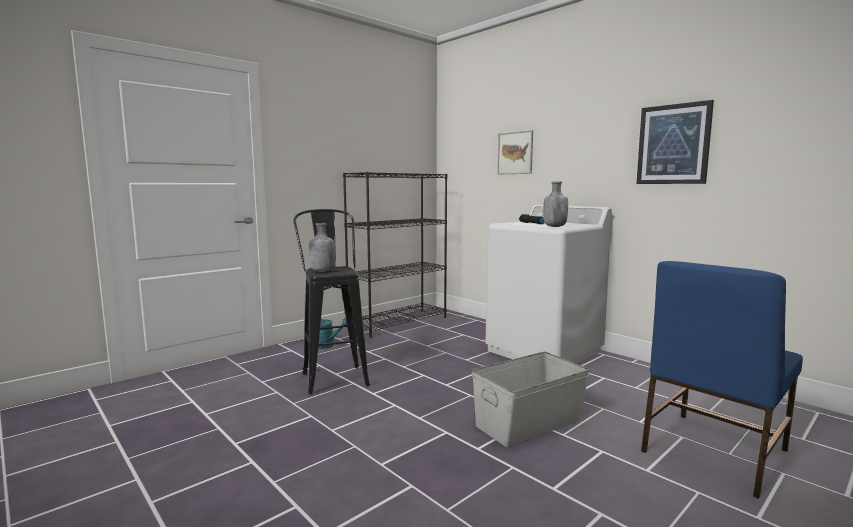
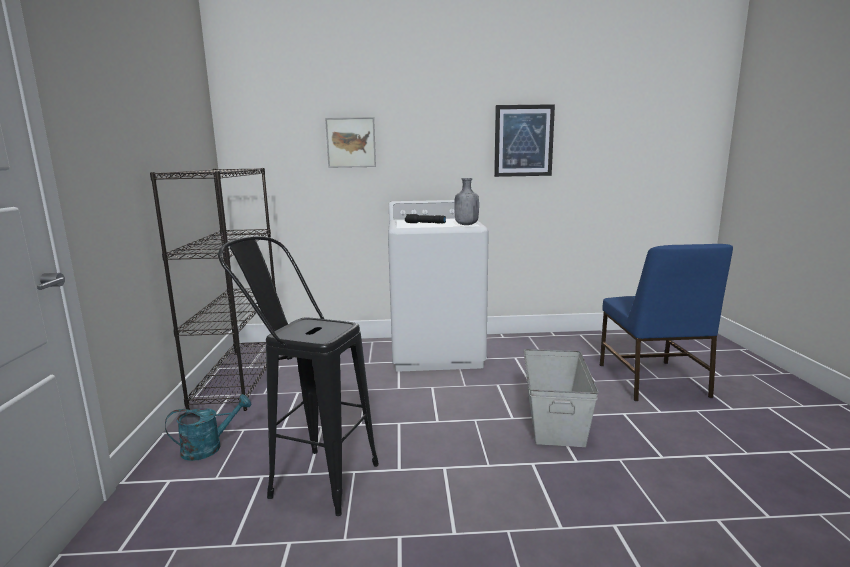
camera: 50 degrees left, 5 degrees up
(322, 271) = (307, 334): grey bottle -> none

